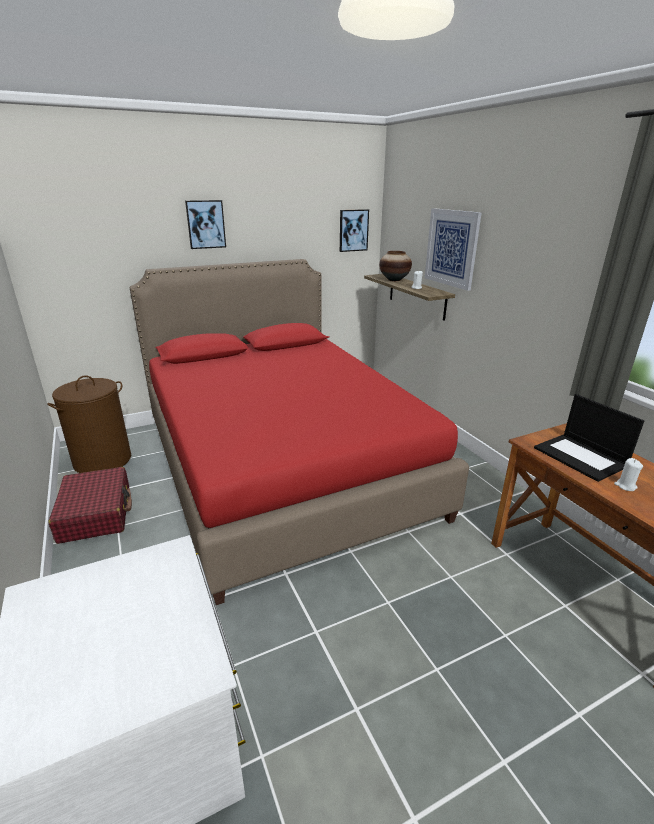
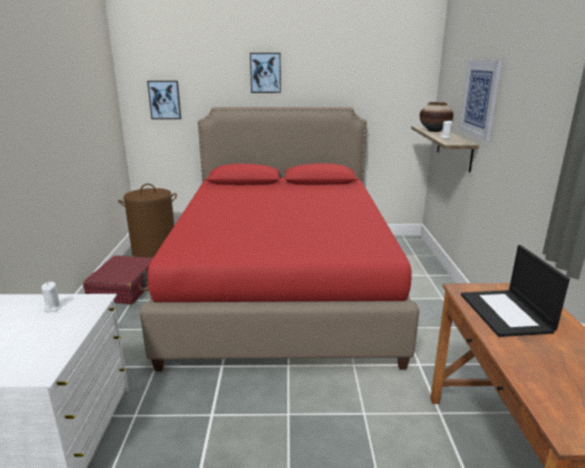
camera: 25 degrees right, 5 degrees down
(353, 230) = (406, 83): picture -> picture (164, 100)
(625, 486) = (528, 348): white candle -> white candle (53, 308)

